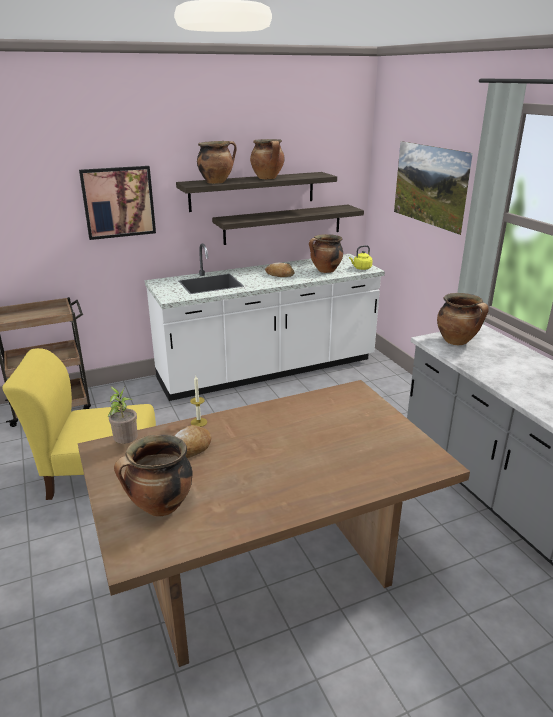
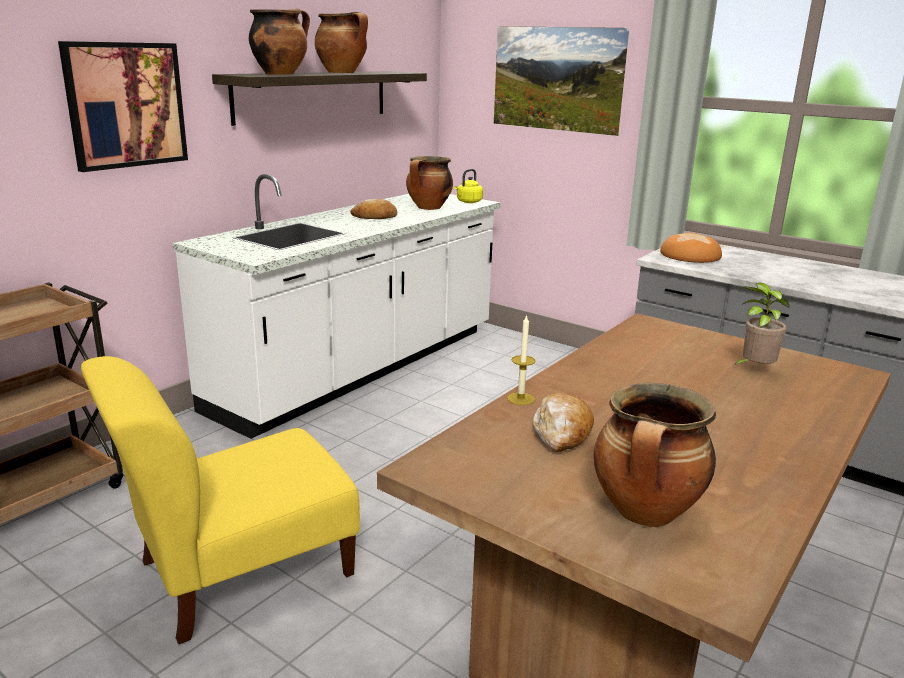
camera: 30 degrees left, 5 degrees down
(126, 444) = (460, 451): potted plant -> potted plant (754, 369)
(283, 224) = (350, 148): shelf -> none
(457, 341) = (690, 256): cooking pot -> bread

